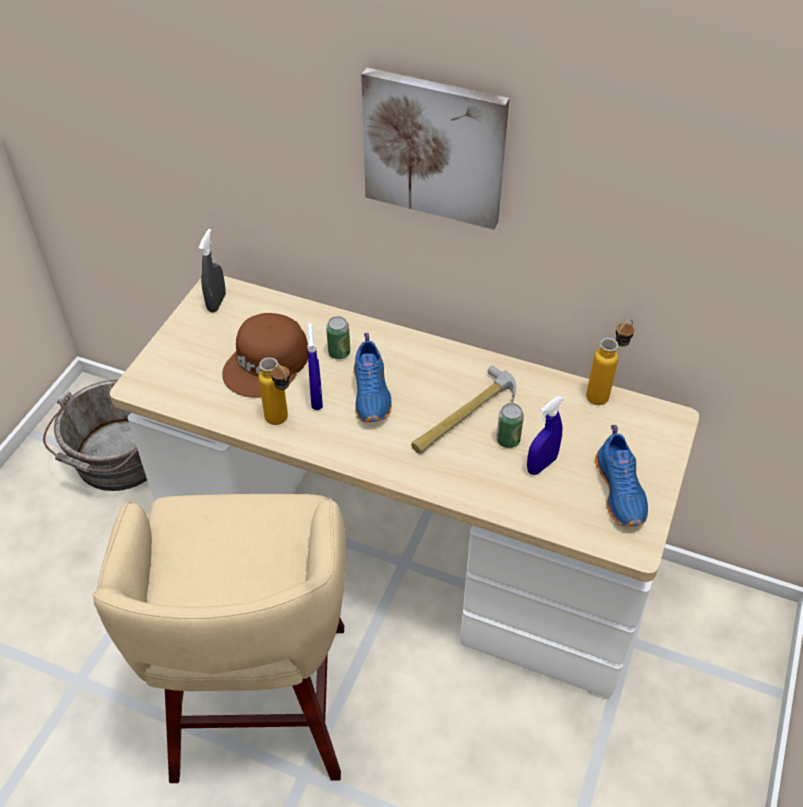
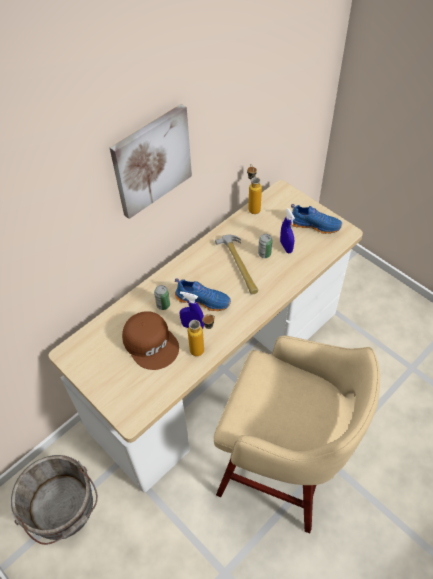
camera: 65 degrees left, 5 degrees up
(216, 303) = (81, 356): grey spray bottle -> none

